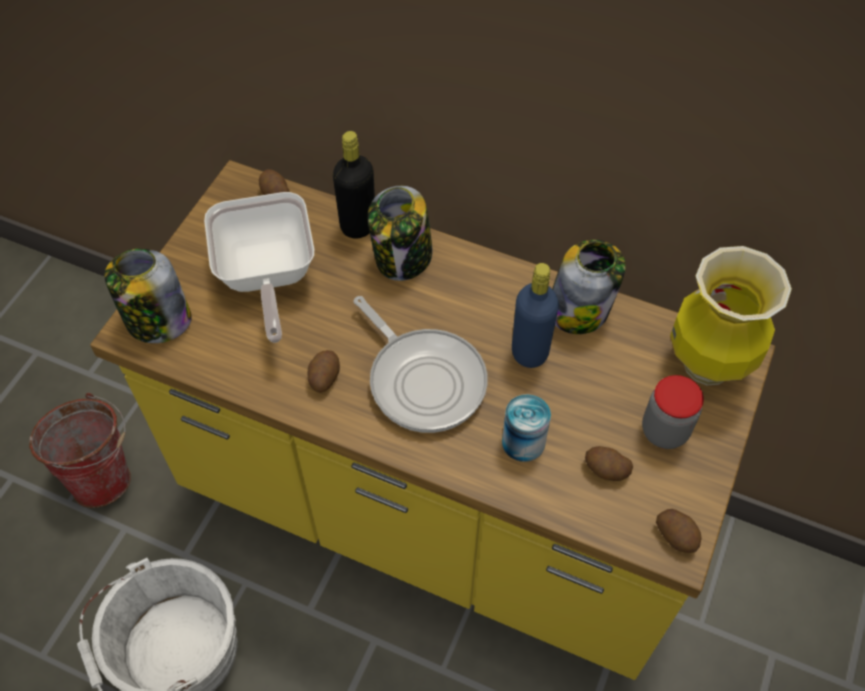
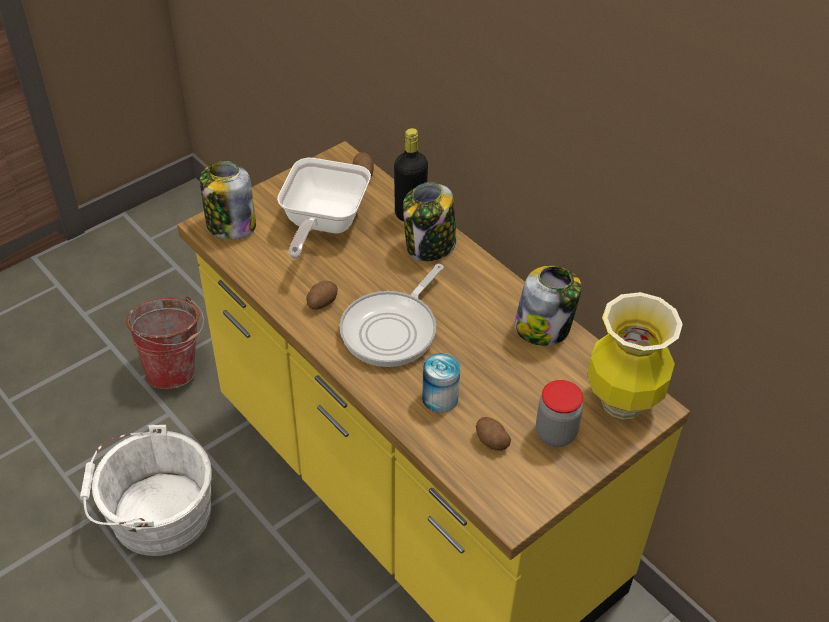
camera: 25 degrees right, 10 degrees down
(423, 379) = (392, 330): frying pan -> frying pan turned 45 degrees clockwise
(529, 352) = (485, 342): blue bottle -> none
(676, 535) = (517, 505): potato -> none

